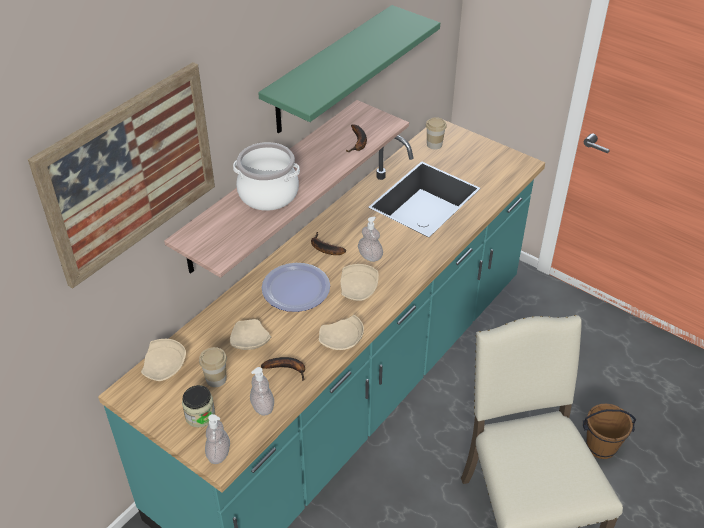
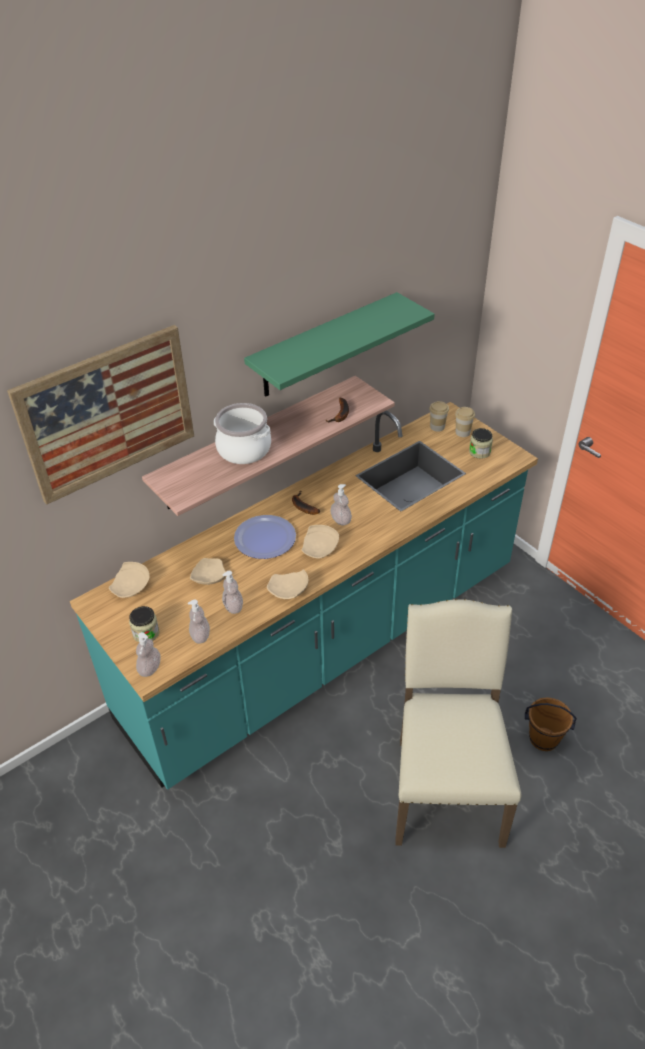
camera: 15 degrees right, 0 degrees up
(216, 379) = (170, 604): cup -> cup (462, 432)
(288, 368) = (233, 607): banana -> soap dispenser
(486, 164) = (479, 452): none -> jar

